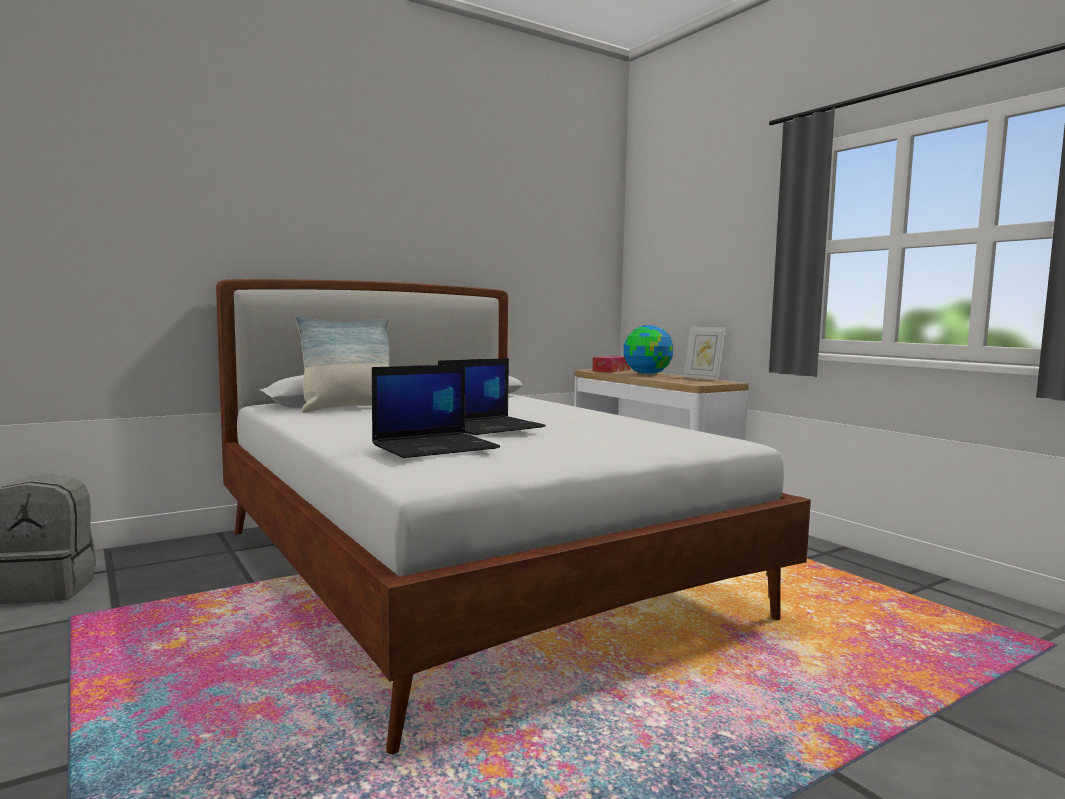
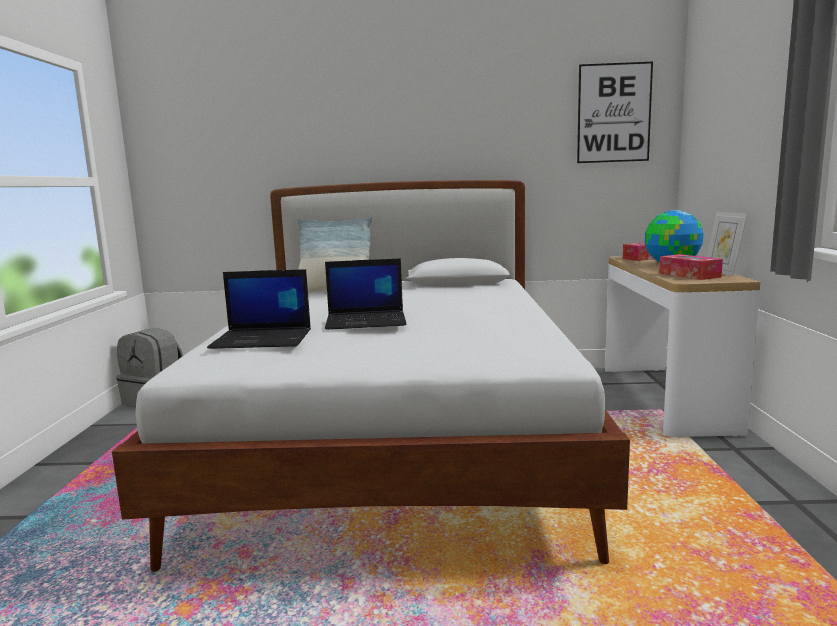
camera: 35 degrees right, 5 degrees up
(574, 232) = (614, 113): none -> picture
(687, 380) = (689, 275): none -> tissue box

